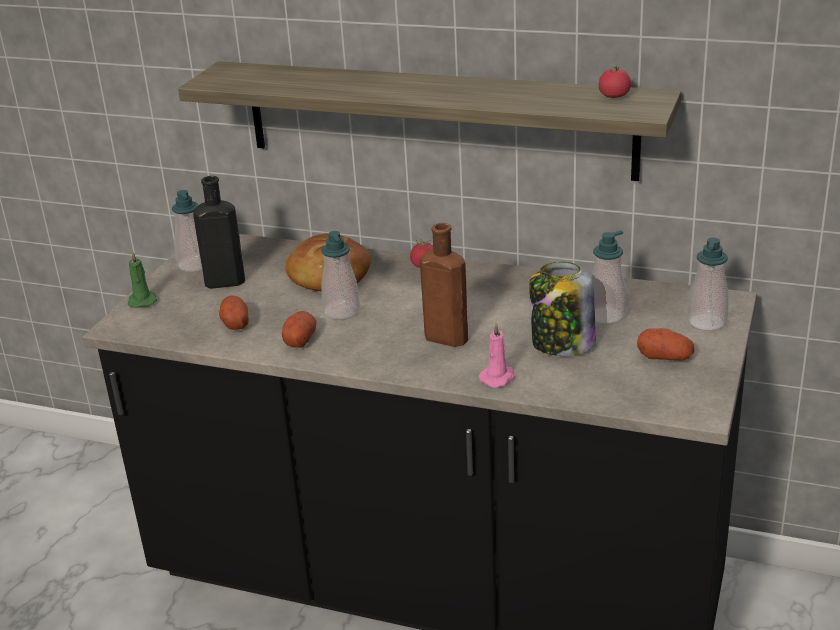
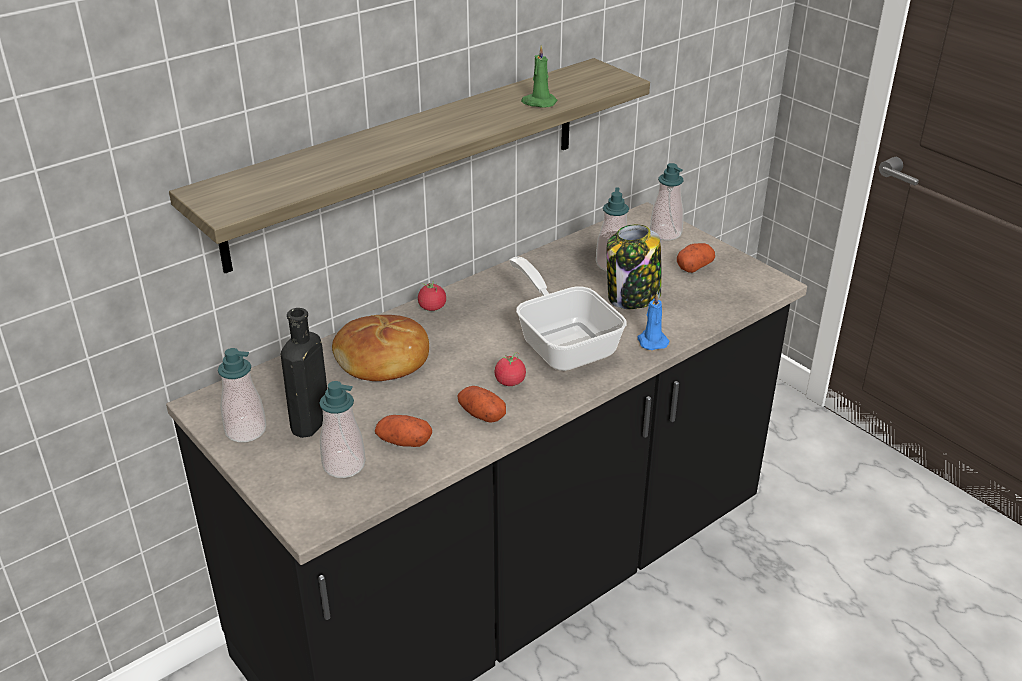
camera: 60 degrees left, 5 degrees up
(142, 300) = (277, 488): green candle -> green candle (538, 102)
(341, 311) = (458, 375): soap dispenser -> soap dispenser (344, 465)
(443, 337) = (563, 342): brown bottle -> frying pan
(498, 378) = (651, 341): pink candle -> blue candle
(614, 96) = (573, 78): tomato -> tomato (510, 381)

